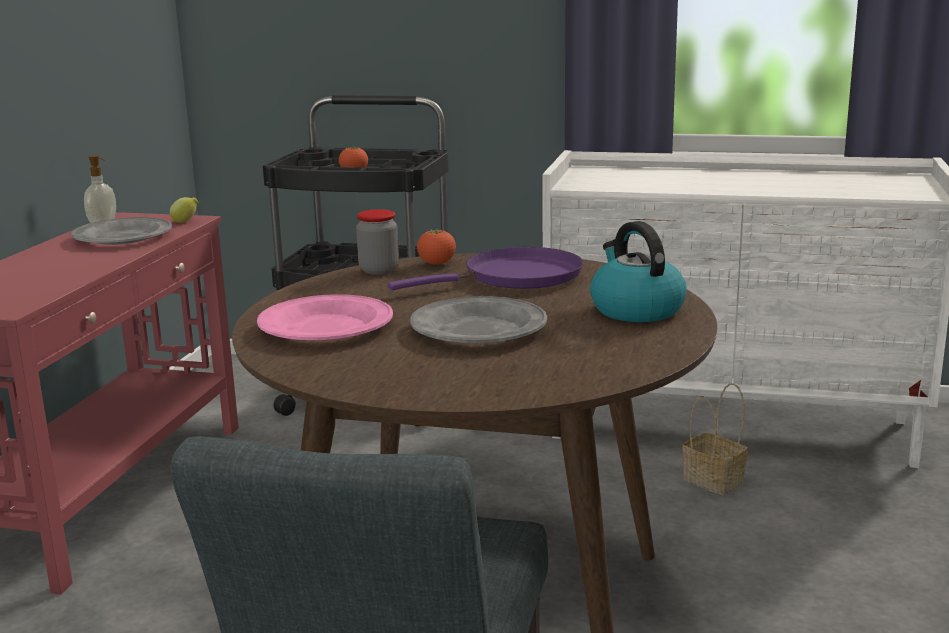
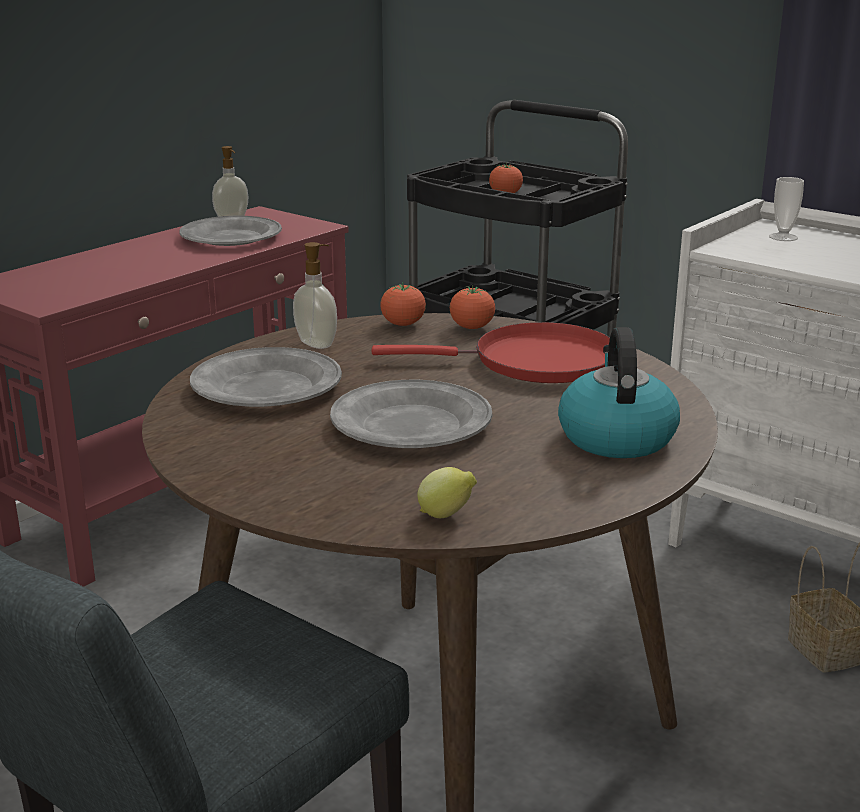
camera: 25 degrees right, 5 degrees up
(185, 222) = (307, 228): lemon -> lemon (446, 515)
(326, 293) = (317, 344): none -> soap dispenser
(326, 326) = (267, 386): pink plate -> grey plate
(379, 270) = (403, 324): jar -> tomato
(516, 277) = (534, 362): purple frying pan -> red frying pan
(602, 174) = (783, 237): none -> cup

